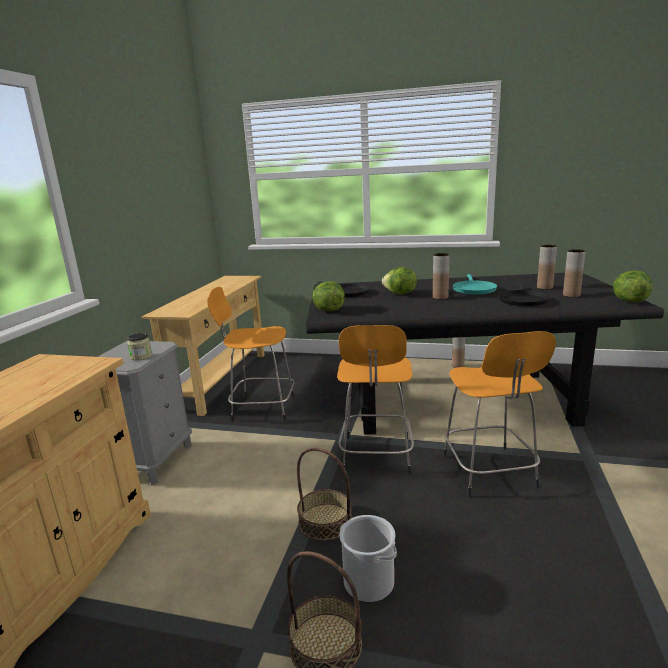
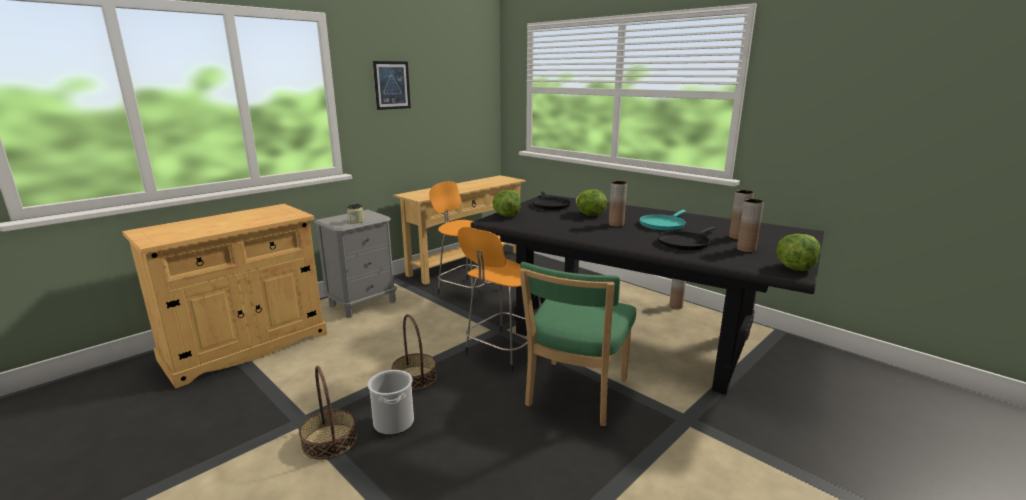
camera: 30 degrees right, 0 degrees up
(118, 177) = (392, 85): none -> picture
(489, 473) = (574, 395): orange stool -> green chair

